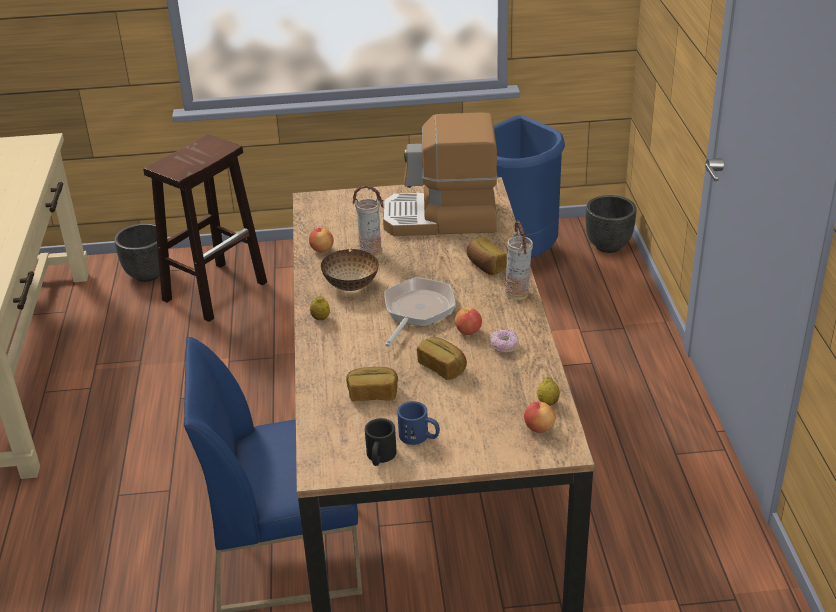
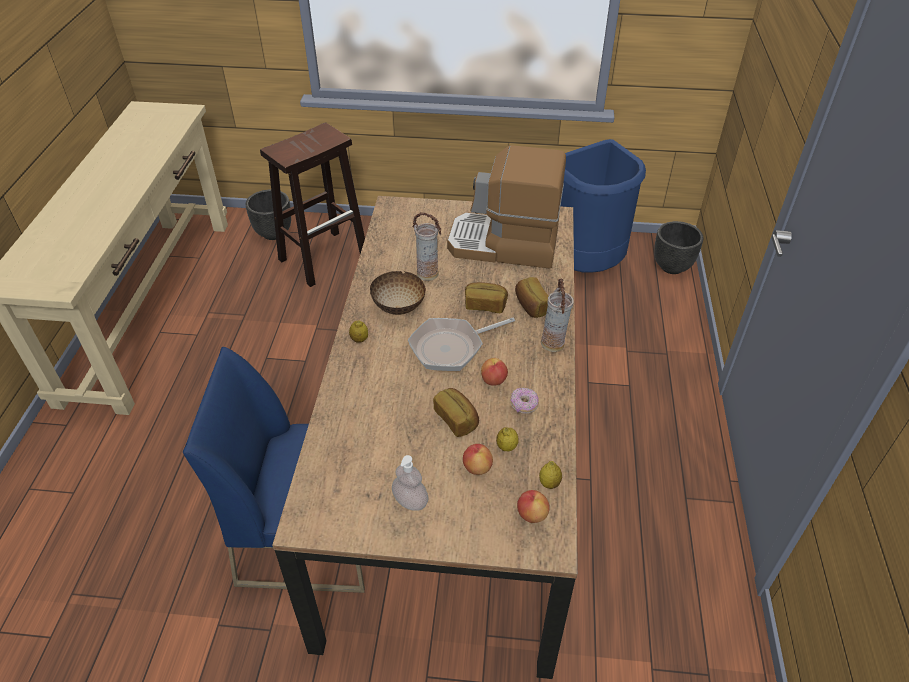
camera: 10 degrees right, 10 degrees up
(322, 250) = (384, 262): apple -> apple (477, 467)
(373, 393) = (381, 438): bread -> bread (485, 305)
(380, 457) = (364, 519): black mug -> none
(417, 311) = (451, 347): frying pan -> frying pan turned 150 degrees counterclockwise
(419, 437) = (410, 501): blue mug -> soap dispenser
(498, 381) = (506, 447): none -> lemon

